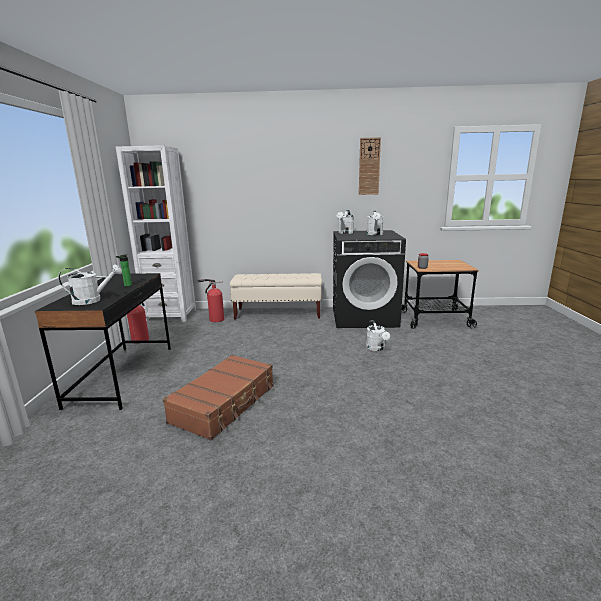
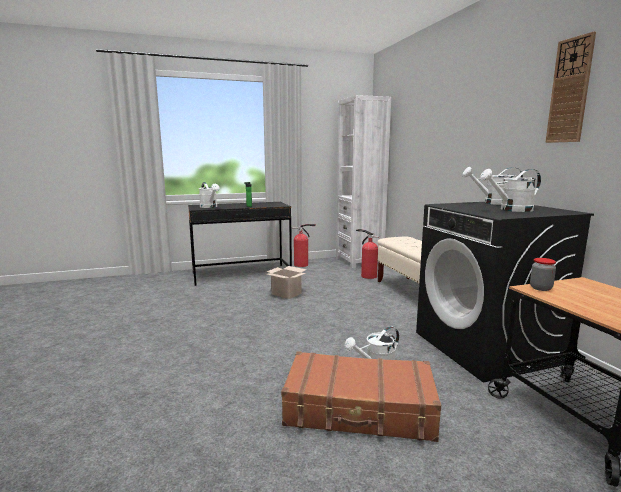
camera: 70 degrees right, 5 degrees down
(219, 357) = (287, 294): none -> cardboard box
(225, 404) = (207, 311): brown suitcase -> brown suitcase (359, 410)

